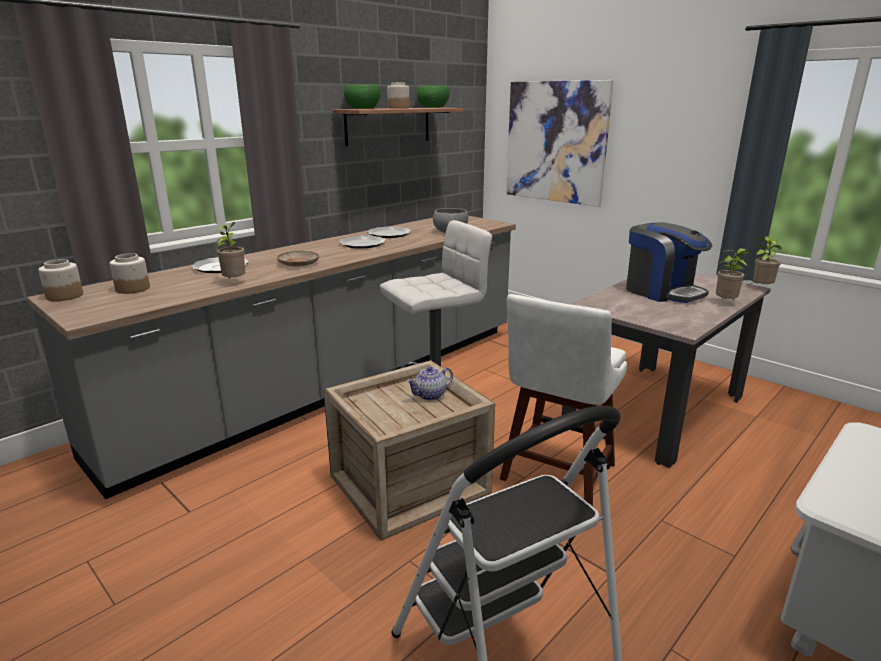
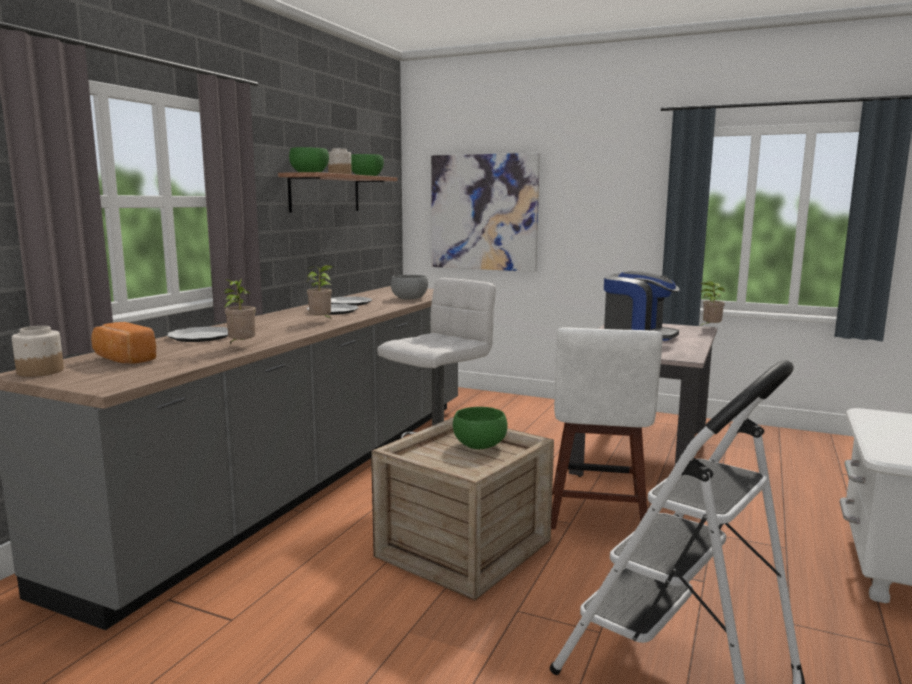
camera: 20 degrees left, 10 degrees down
(133, 289) = (123, 359): jar -> bread
(298, 264) = (289, 329): beige plate -> none
(430, 395) = (480, 445): teapot -> green bowl
(726, 303) = (697, 339): potted plant -> potted plant (322, 322)

